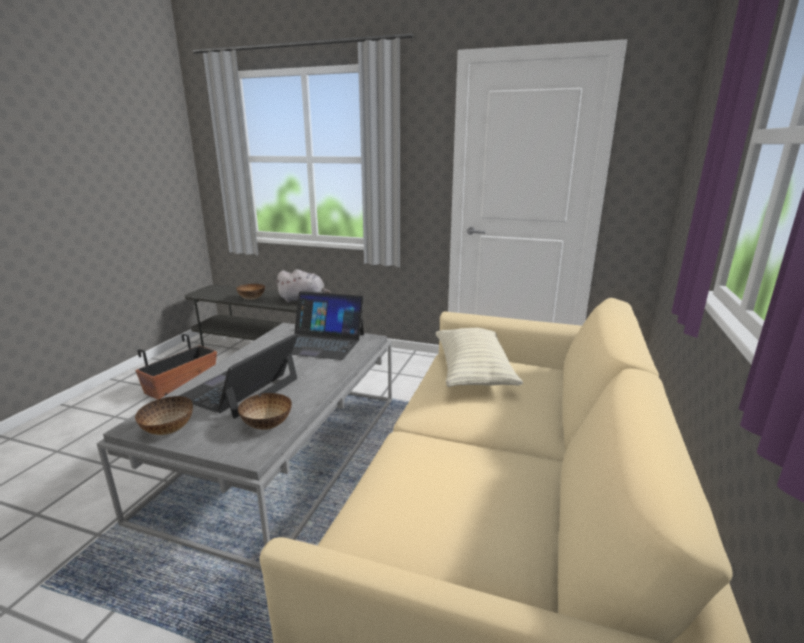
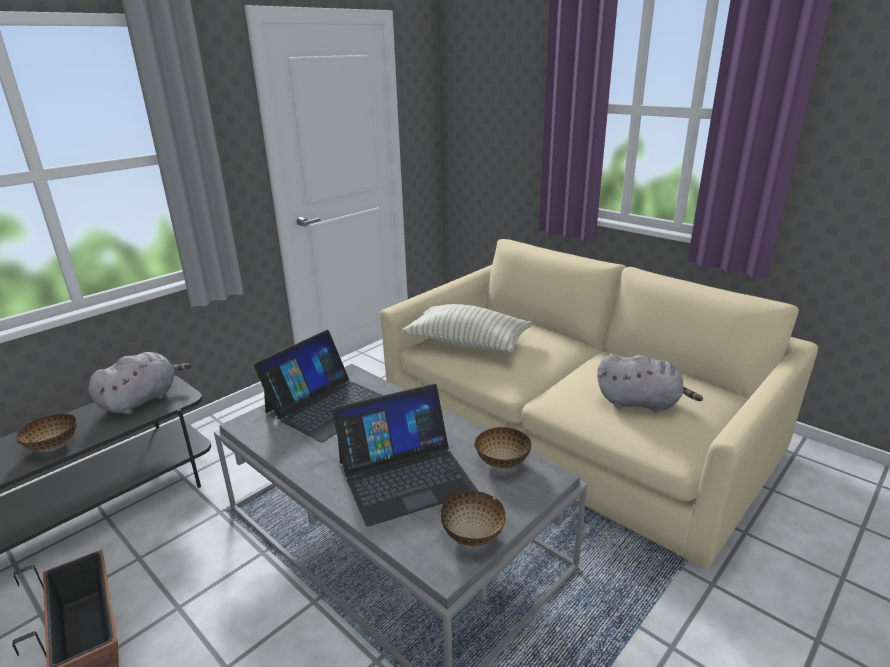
camera: 65 degrees left, 5 degrees up
(240, 389) = (405, 475): laptop -> laptop turned 75 degrees counterclockwise
(433, 501) = (641, 403): none -> grey plush toy

